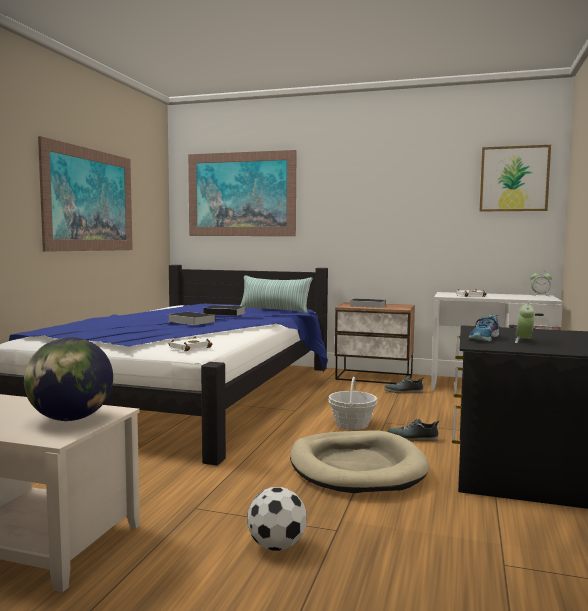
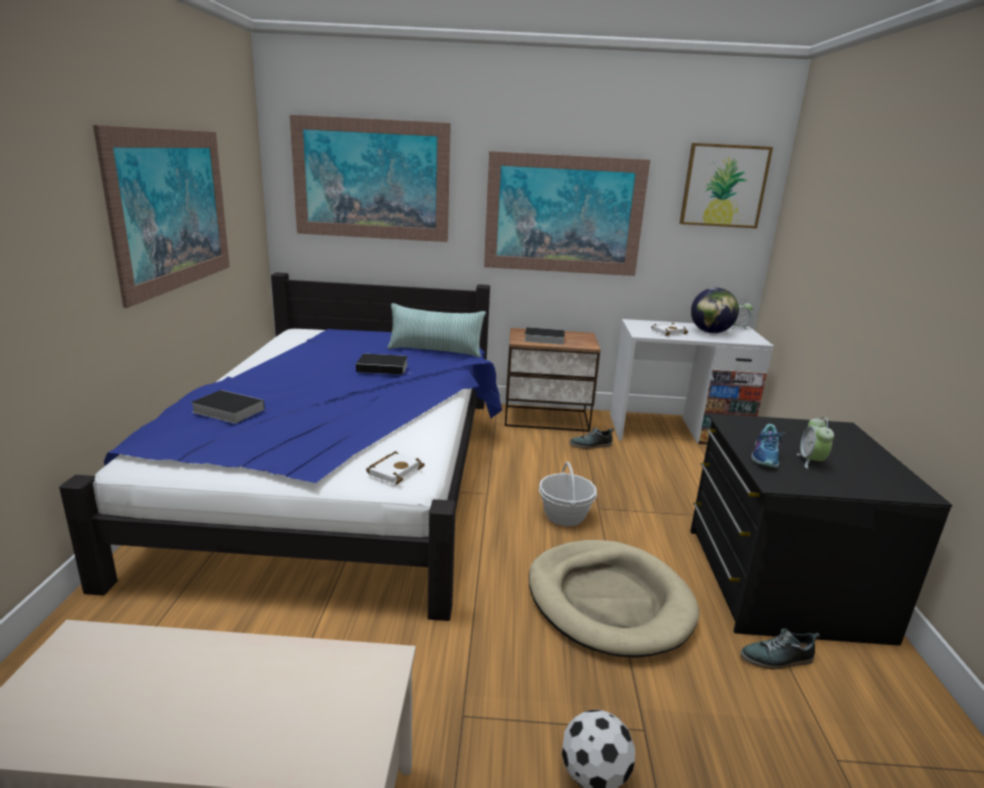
camera: 15 degrees left, 15 degrees up
(70, 419) = (340, 698): globe -> globe (710, 332)
(190, 321) = (353, 398): book -> book (226, 410)
(383, 210) = (564, 215): none -> picture
(412, 438) = (642, 536): shoe -> shoe (777, 658)

